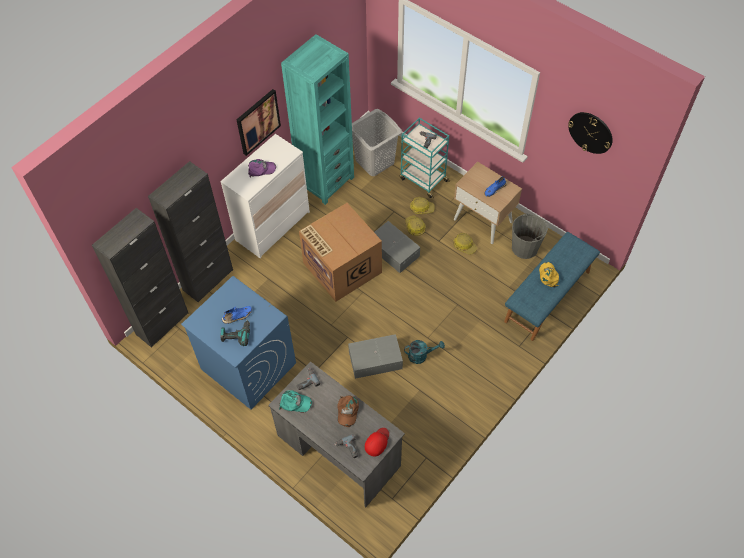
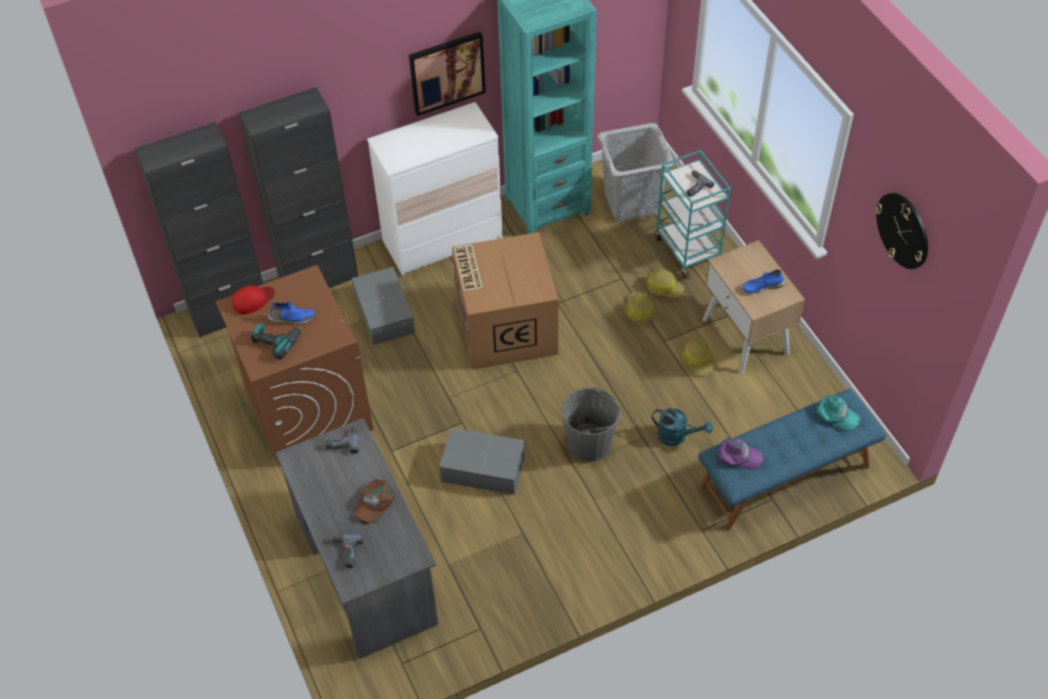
camera: 25 degrees right, 5 degrees down
(247, 366) = (308, 408): blue washing machine -> brown washing machine
(261, 169) = (429, 141): purple cap -> purple cap (739, 456)
(295, 403) = (311, 464): turquoise cap -> turquoise cap (836, 415)
(377, 442) = (391, 560): red cap -> red cap (253, 300)
(394, 250) = (592, 331): grey storage box -> grey storage box (385, 312)
(421, 355) = (551, 487): turquoise watering can -> turquoise watering can (677, 436)
(525, 247) = (788, 396): grey bucket -> grey bucket (590, 443)
(548, 276) = (783, 439): yellow cap -> none

